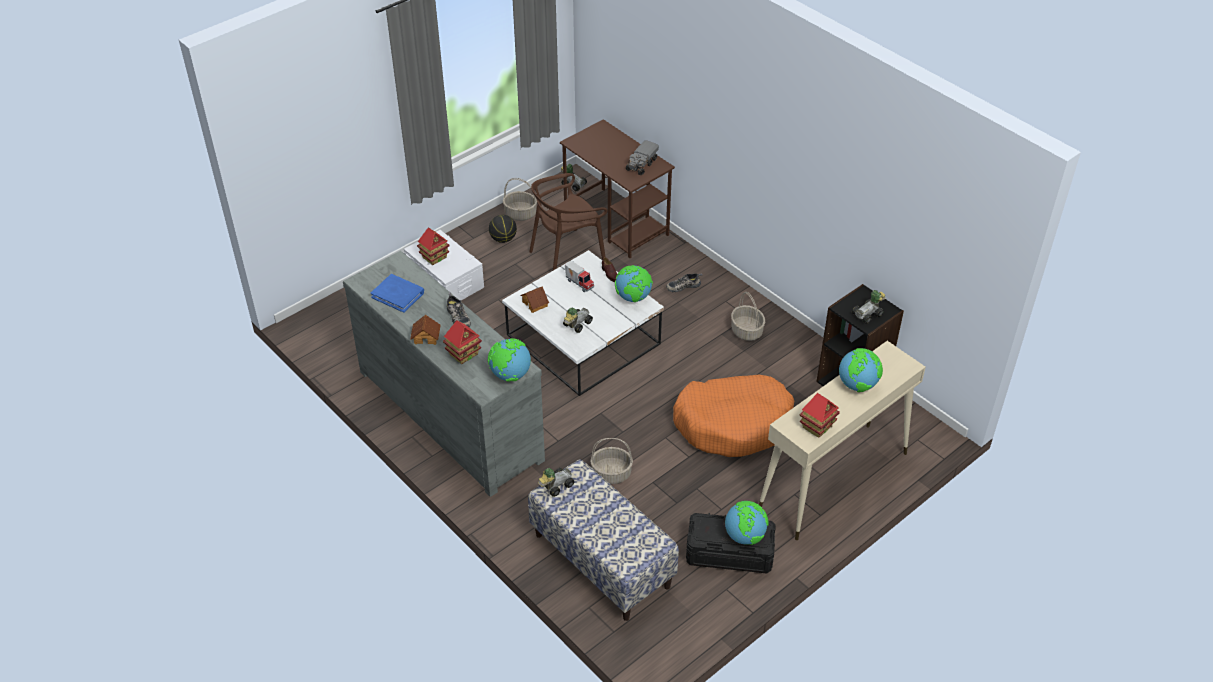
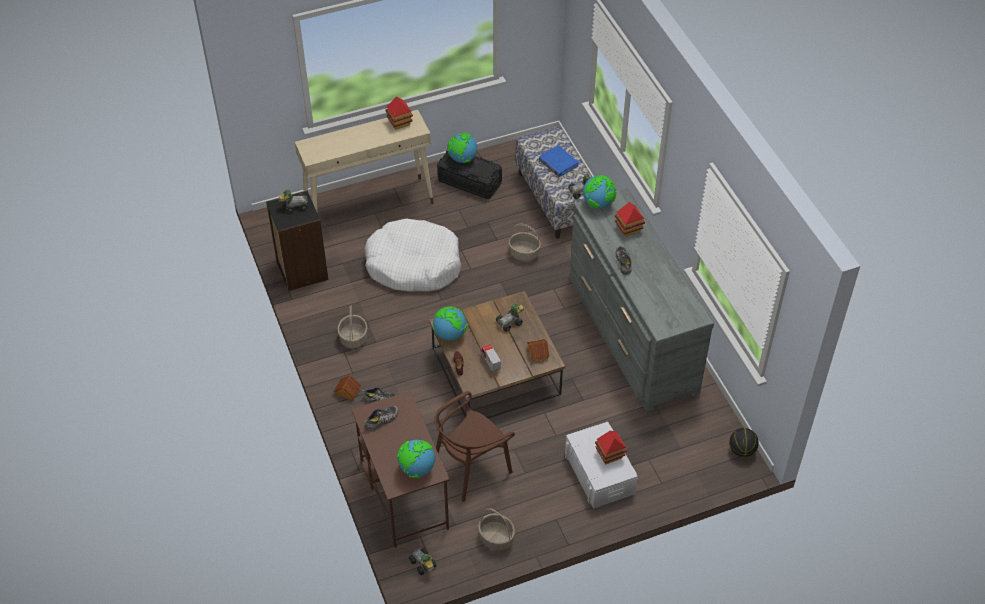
camera: 160 degrees left, 5 degrees up
(398, 295) = (668, 295): blue book -> blue book (558, 163)
(426, 337) = (654, 251): toy house -> toy house (347, 392)
(503, 239) = (526, 508): basketball -> basketball (742, 450)
(567, 254) = (470, 468): brown chair -> brown chair turned 150 degrees clockwise
(583, 338) = (495, 371): white coffee table -> brown coffee table
(641, 165) = (382, 420): toy truck -> shoe
(733, 423) = (413, 265): orange dog bed -> white dog bed
(857, 385) = (351, 141): globe -> globe (416, 469)

